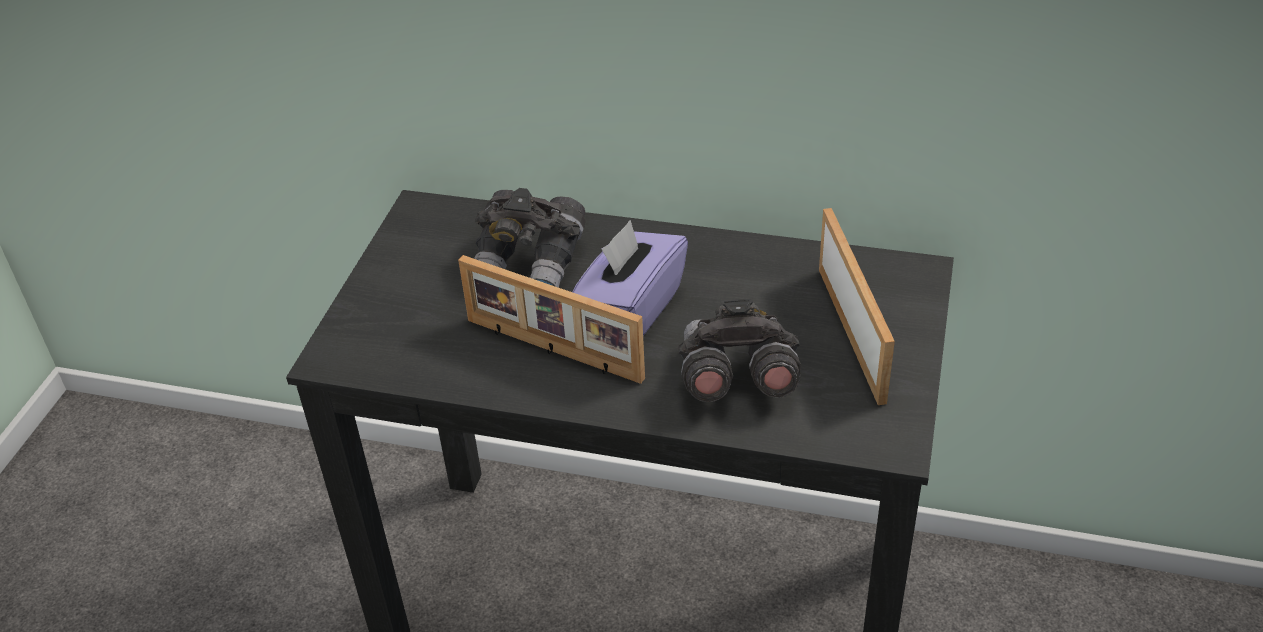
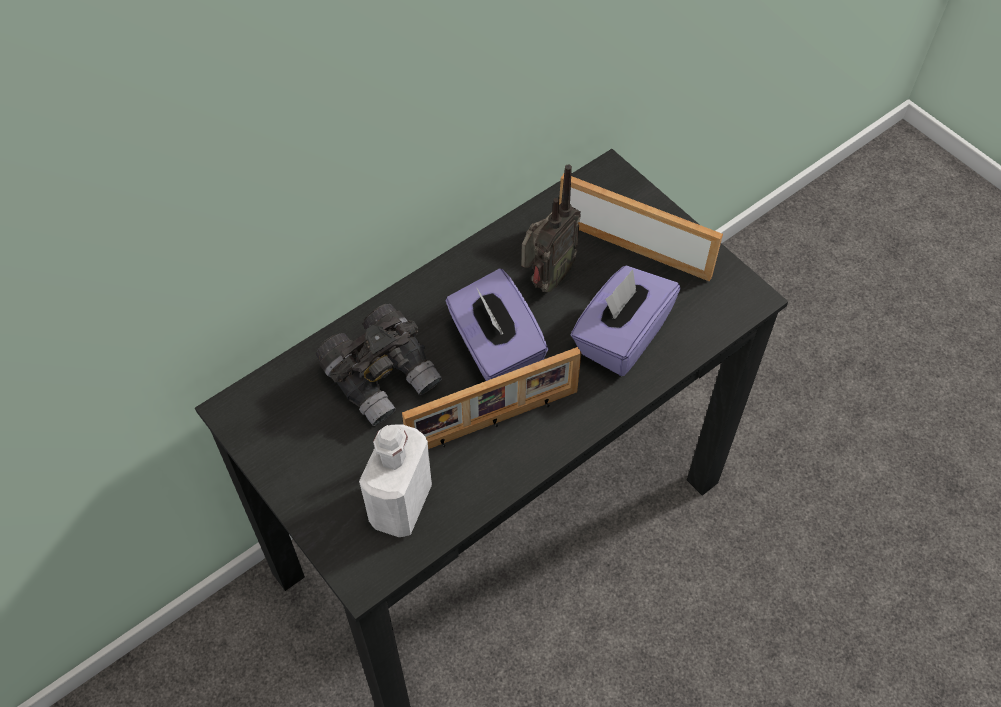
camera: 55 degrees left, 15 degrees up
(415, 342) = (401, 505): none -> white bottle
(735, 379) = (621, 337): grey binoculars -> purple tissue box
(743, 298) = (546, 280): none -> radio

